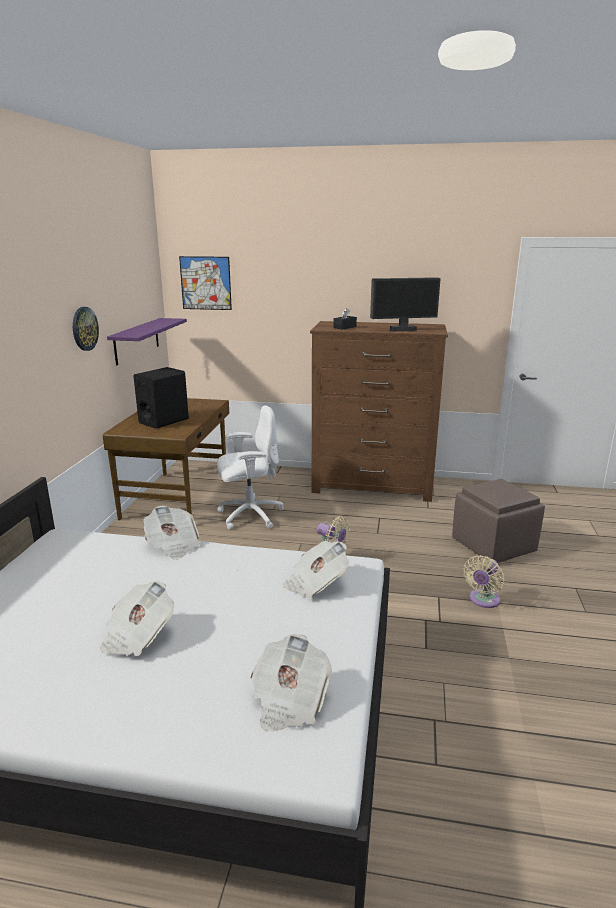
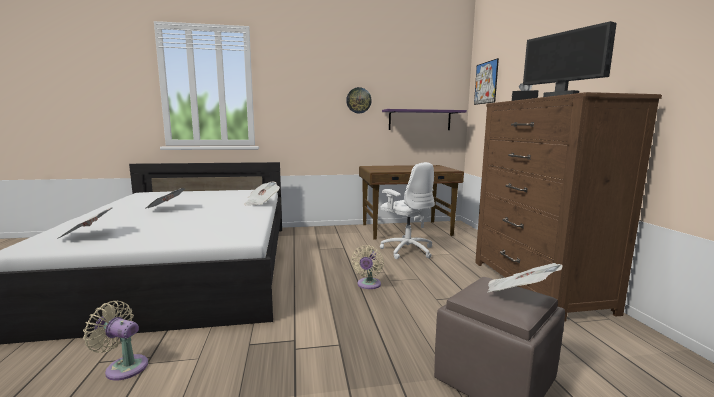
camera: 70 degrees right, 10 degrees down
(164, 421) = (395, 168): black speaker -> none
(315, 583) = (216, 229): newspaper -> newspaper (518, 294)
(483, 600) = (347, 376): beige fan -> beige fan (124, 366)

